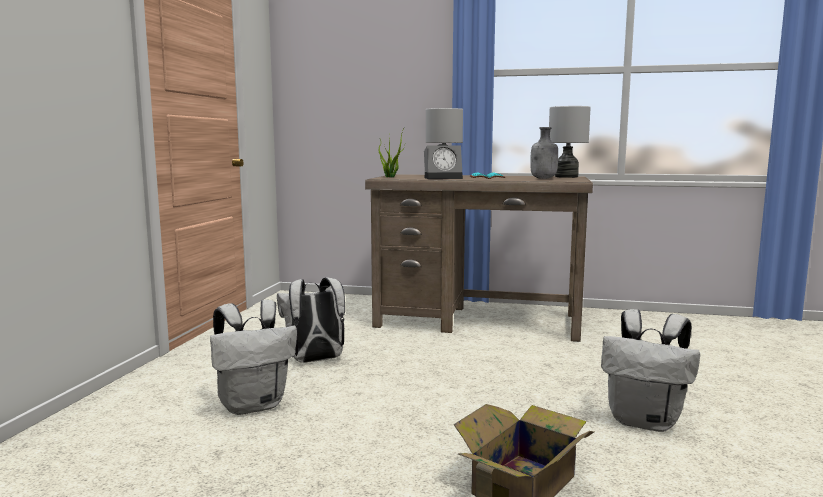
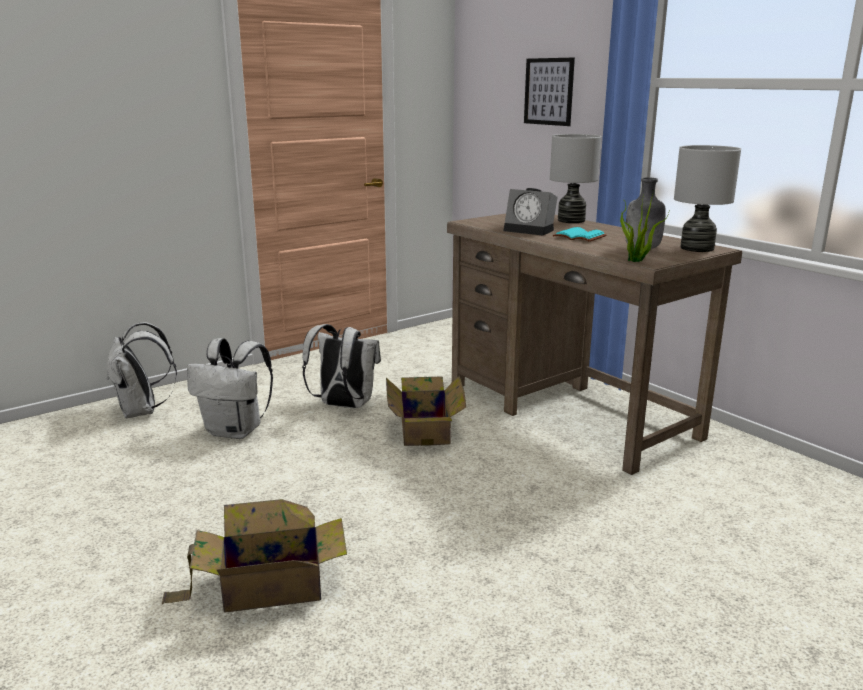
camera: 40 degrees right, 10 degrees up
(384, 83) = (549, 91): none -> picture
(391, 177) = (492, 219): potted plant -> potted plant (636, 261)
(411, 356) = (425, 429): none -> cardboard box
(645, 421) = (495, 589): white backpack -> white backpack (142, 411)

